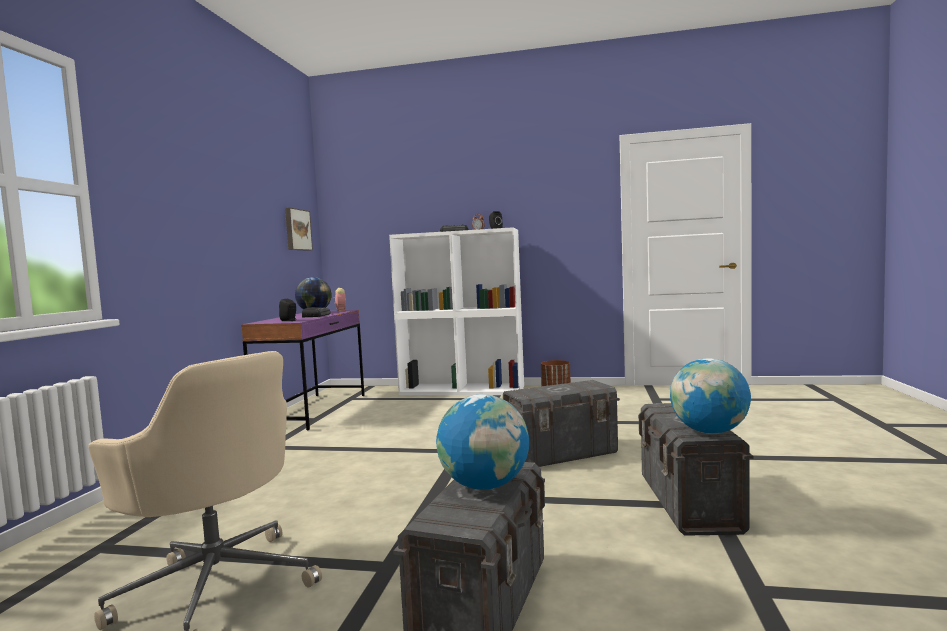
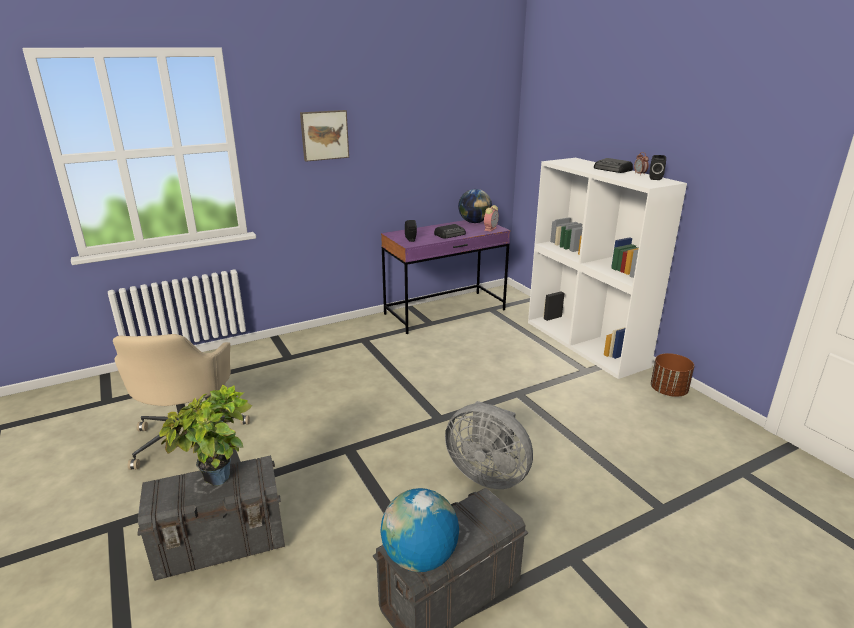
camera: 50 degrees right, 20 degrees up
(297, 230) = (477, 137): picture -> picture (324, 135)
(485, 486) = (218, 482): globe -> potted plant
(561, 454) = (487, 474): grey storage box -> grey fan

